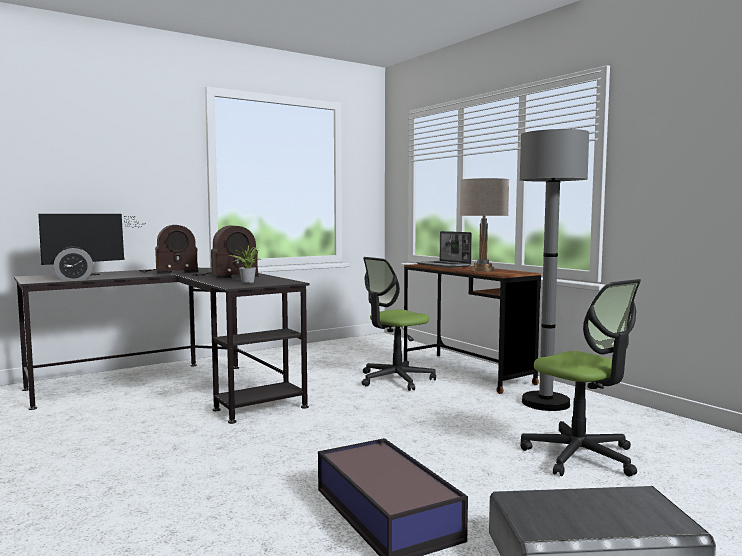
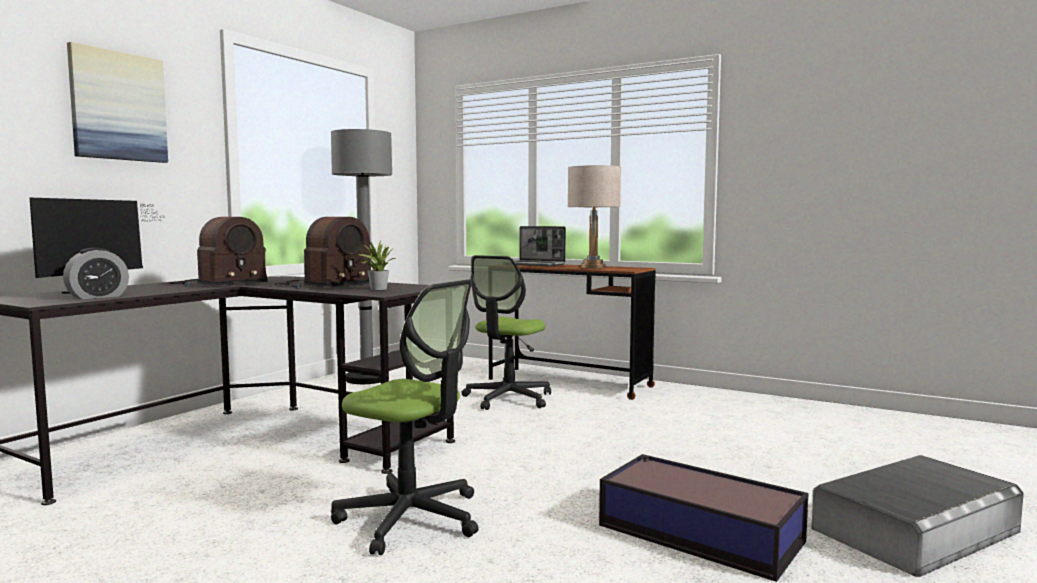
camera: 25 degrees left, 0 degrees up
(125, 148) = (118, 106): none -> picture
(545, 403) = (684, 403): grey floor lamp -> grey floor lamp (367, 379)
(580, 456) = (781, 445): office chair -> office chair (411, 518)

